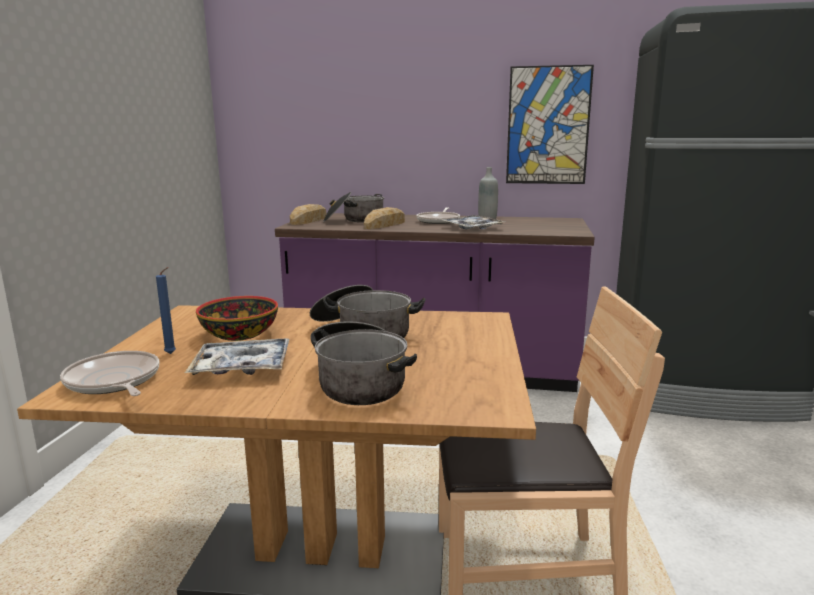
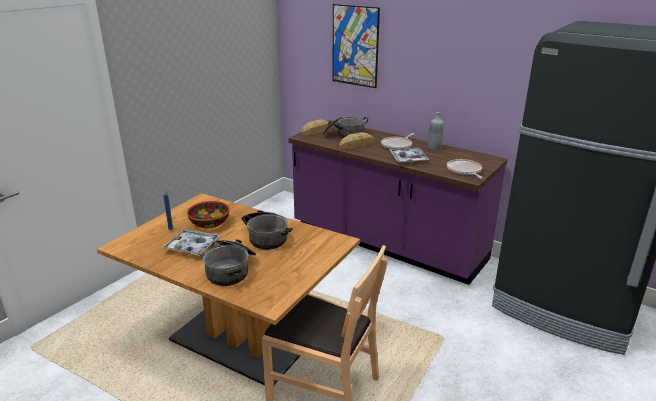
camera: 25 degrees right, 10 degrees up
(114, 382) = (137, 243): frying pan -> frying pan (464, 171)
(548, 126) = (489, 85): picture -> picture (355, 46)

